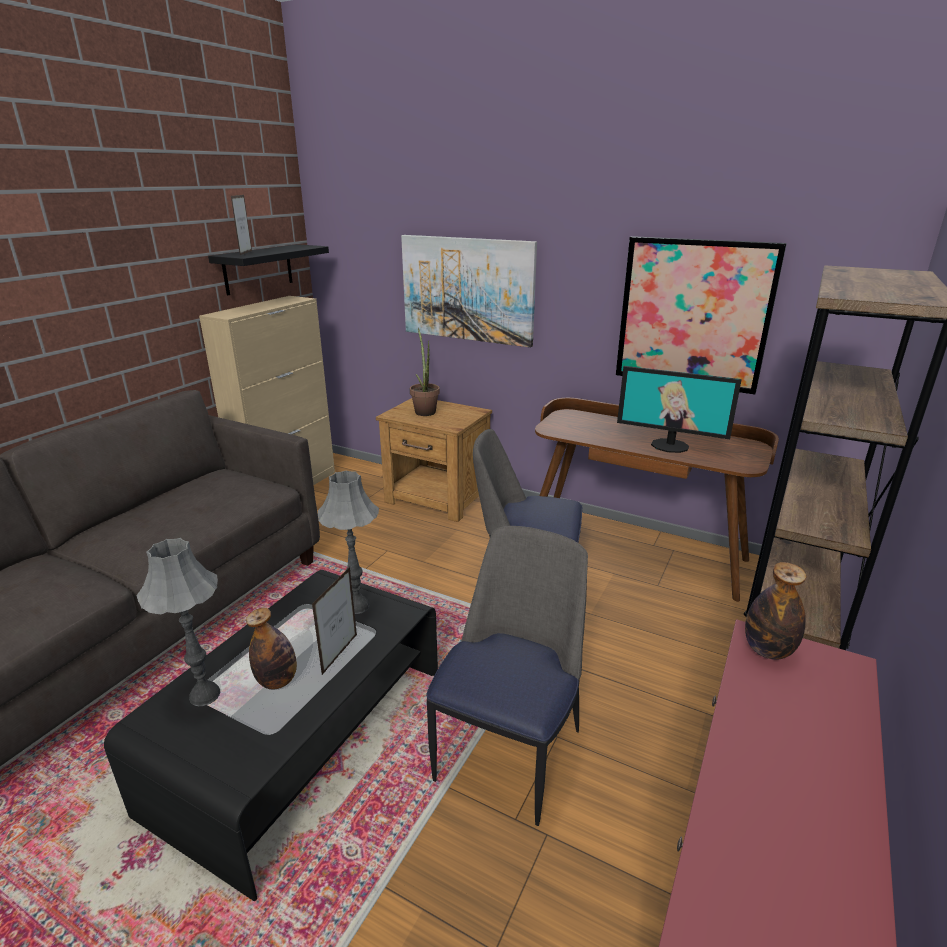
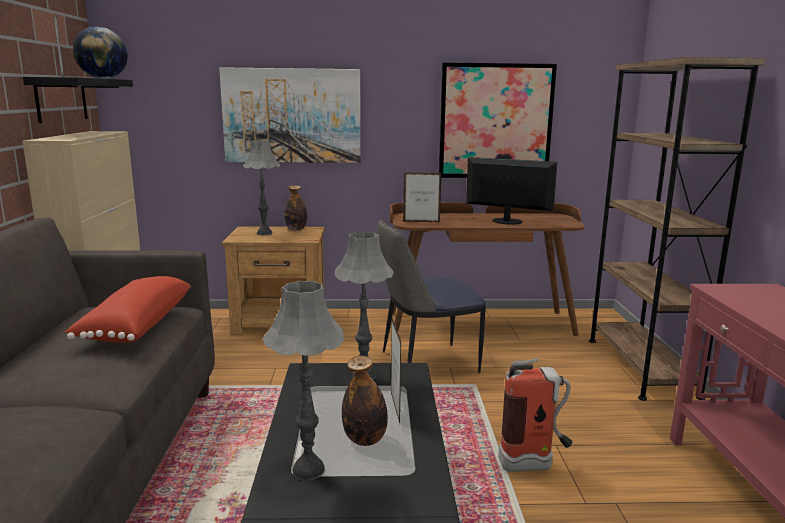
camera: 30 degrees left, 10 degrees down
(218, 502) = (135, 325): none -> red pillow
(298, 247) = (103, 78): none -> globe
(424, 410) = (264, 233): potted plant -> grey table lamp
(510, 751) = (534, 465): chair -> fire extinguisher
(568, 428) = (421, 222): none -> picture frame
(670, 445) = (507, 221): monitor -> monitor turned 150 degrees counterclockwise
(767, 650) = (728, 291): bottle -> bottle (296, 229)

